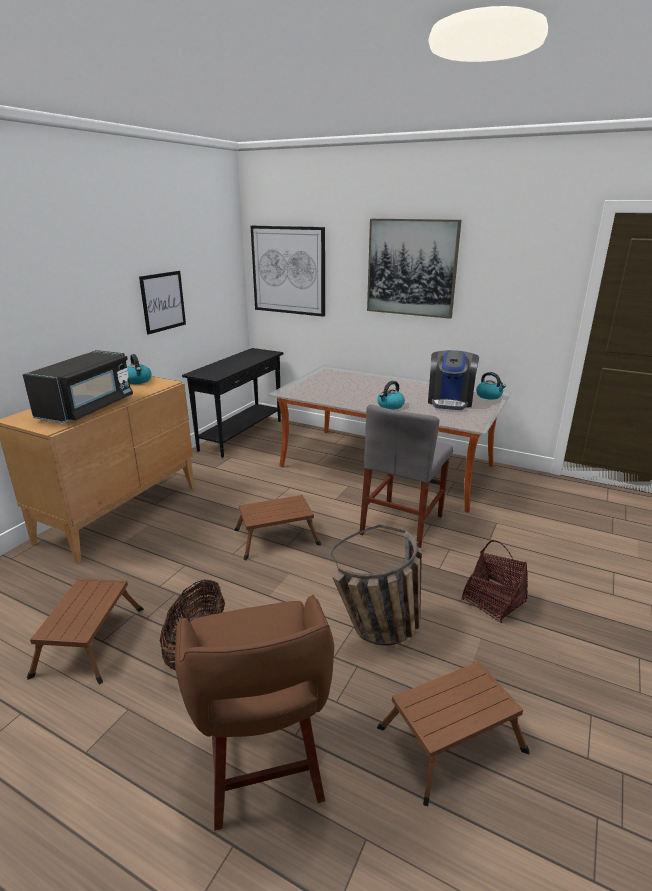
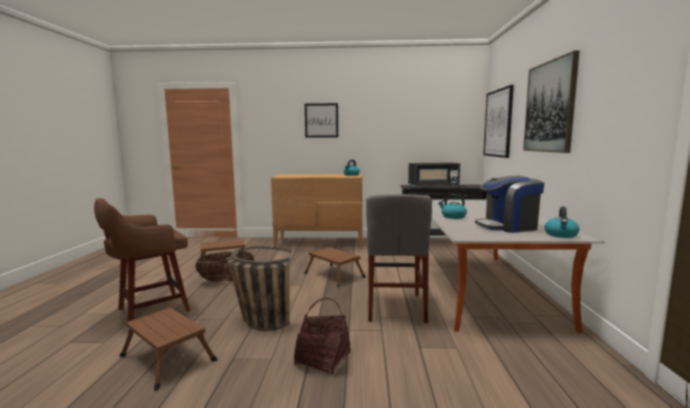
camera: 65 degrees right, 15 degrees down
(88, 408) = (305, 176): black microwave -> black microwave (433, 186)
(163, 301) = (395, 137): picture -> picture (321, 120)
(402, 525) = (395, 307): grey chair -> grey chair turned 90 degrees counterclockwise

